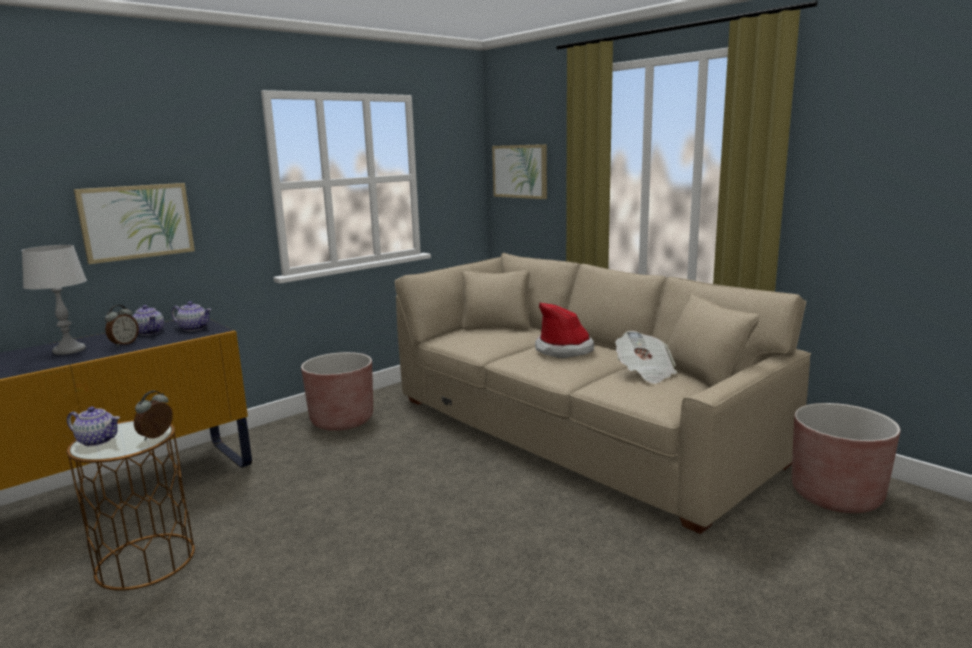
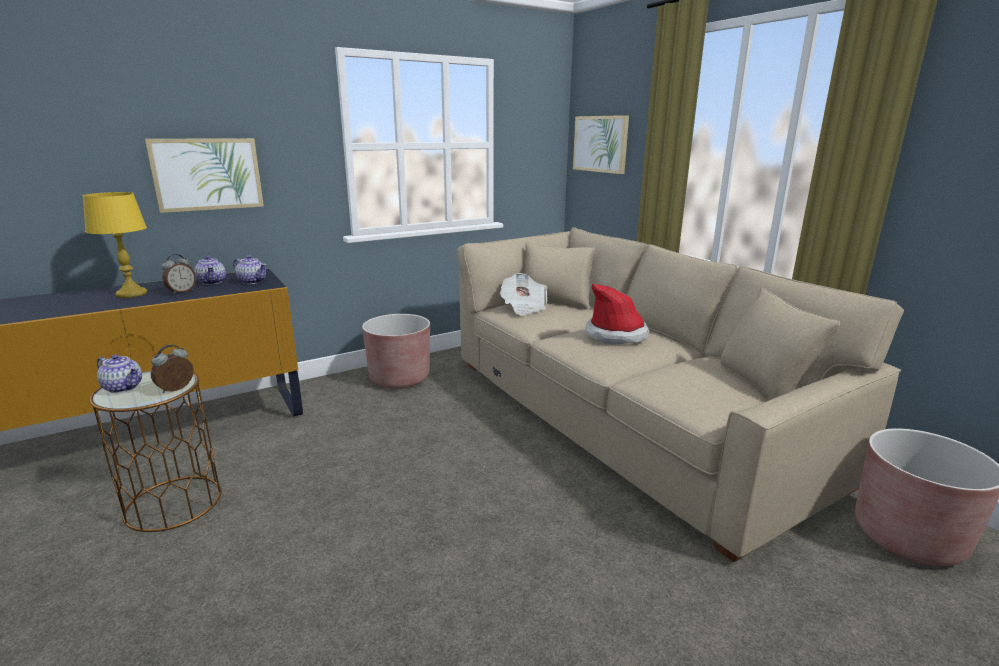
camera: 10 degrees right, 5 degrees up
(69, 350) = (132, 294): grey table lamp -> yellow table lamp
(645, 373) = (696, 371): newspaper -> newspaper (523, 307)

